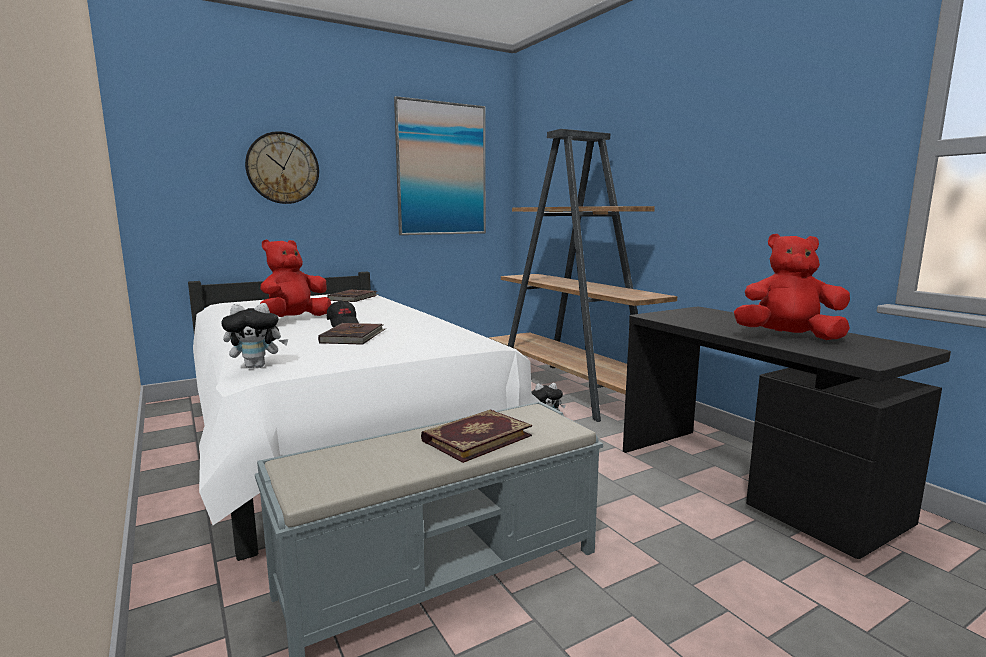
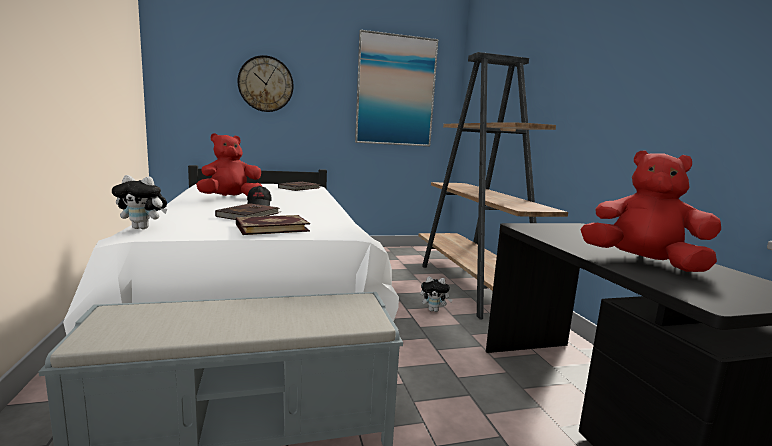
camera: 15 degrees right, 0 degrees up
(476, 438) = (280, 316): book -> book (272, 227)

